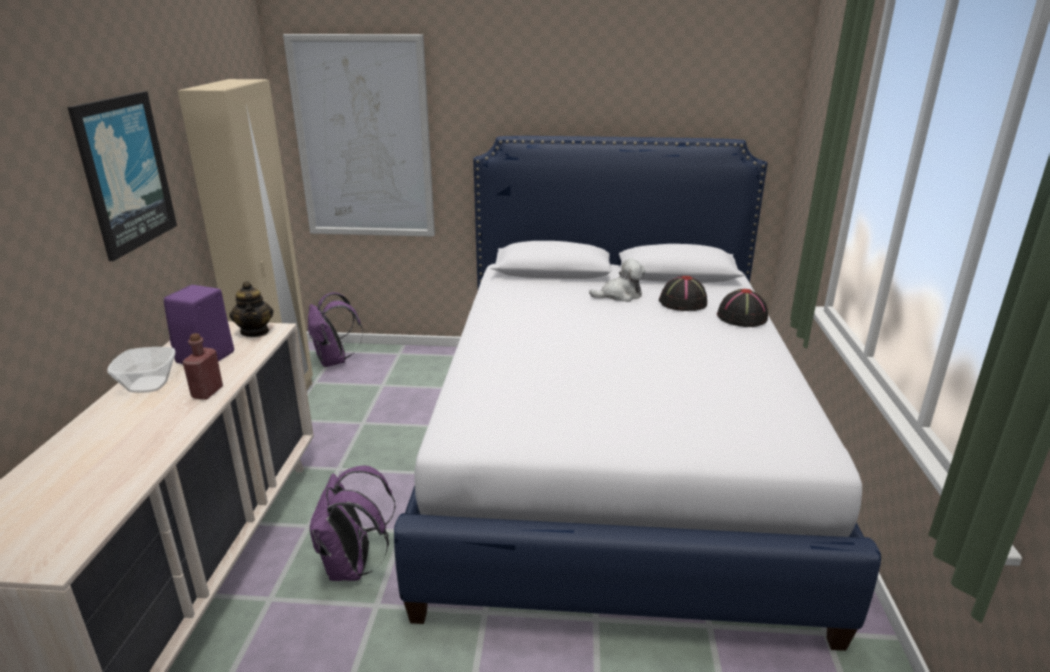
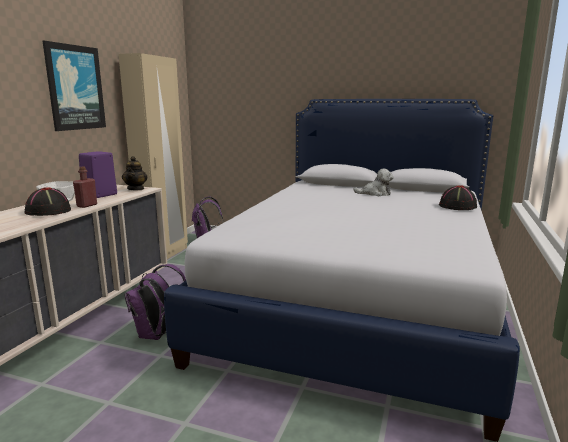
camera: 15 degrees right, 10 degrees down
(364, 139) = (235, 104): picture -> none
(682, 303) = (417, 198): black hat -> black hat (48, 211)

